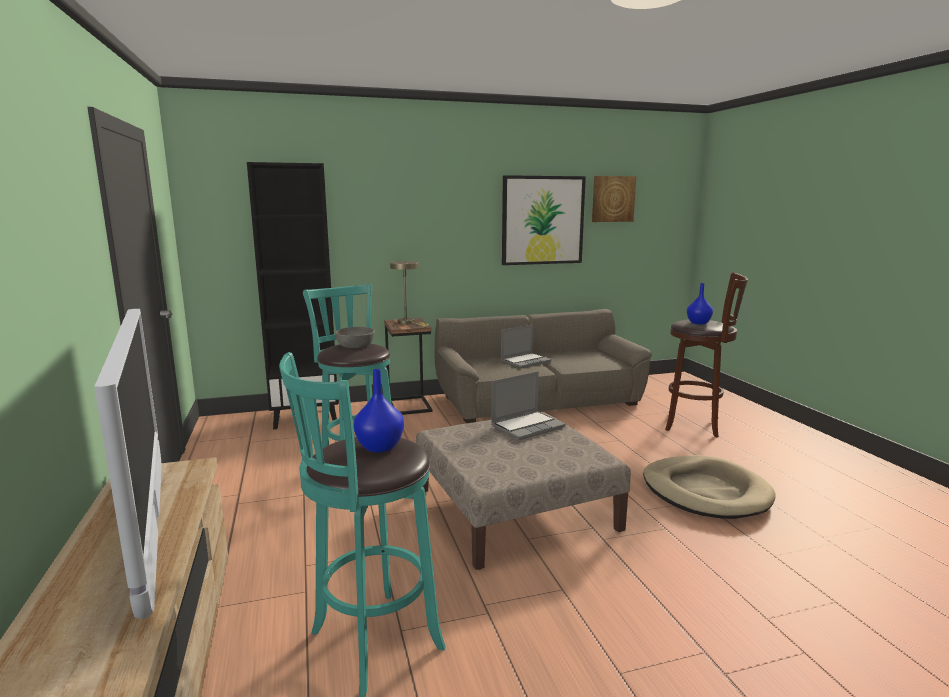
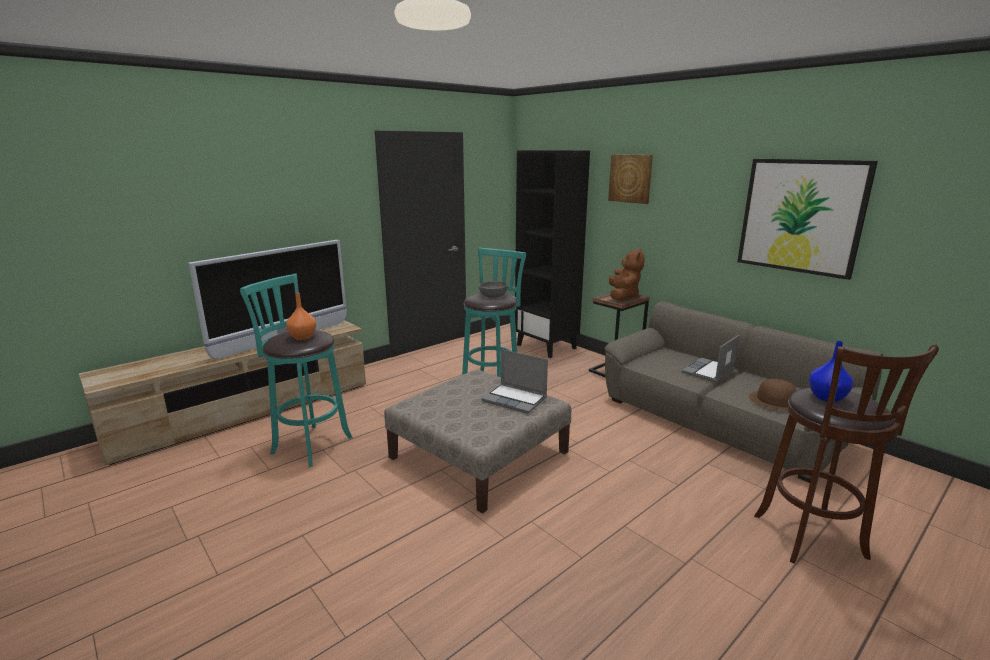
camera: 65 degrees right, 5 degrees up
(378, 447) = (302, 337): blue vase -> orange vase
(408, 323) = (623, 297): beige table lamp -> brown plush toy
(526, 361) = (708, 371): laptop -> laptop turned 105 degrees clockwise
(590, 360) = (775, 401): none -> brown hat
(613, 199) = (929, 196): picture -> picture (630, 178)
(705, 491) = (607, 560): beige dog bed -> none

